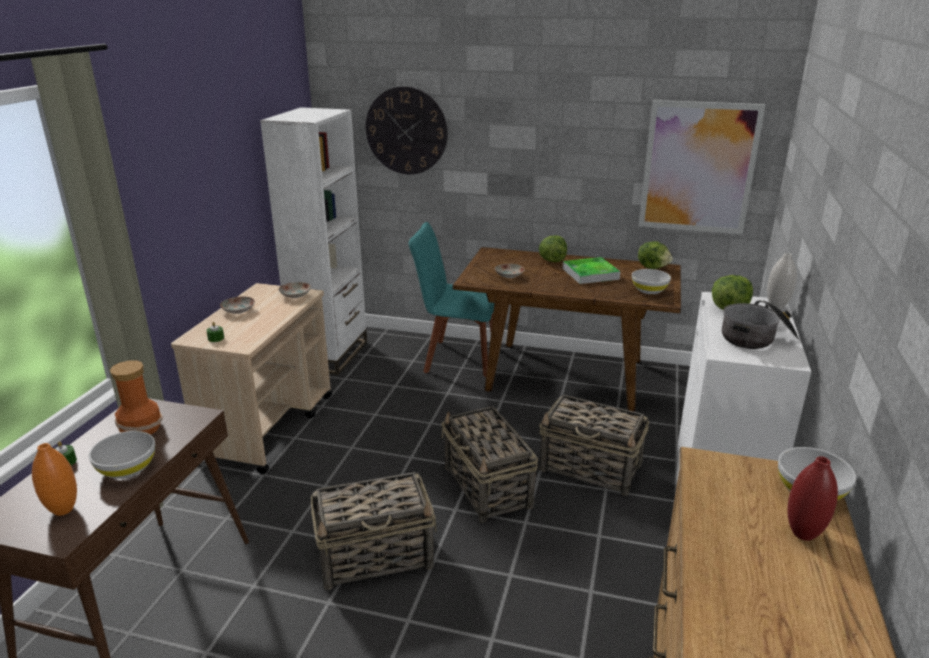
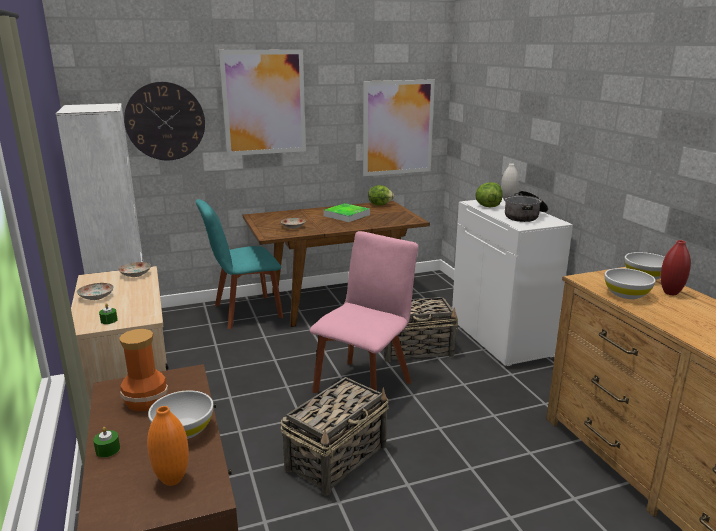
camera: 35 degrees left, 5 degrees down
(488, 487) = (364, 384): basket -> pink chair
(517, 119) = (264, 102): none -> picture
(552, 260) = (309, 213): lettuce -> none
(649, 290) = (397, 217): white bowl -> white bowl (626, 294)

